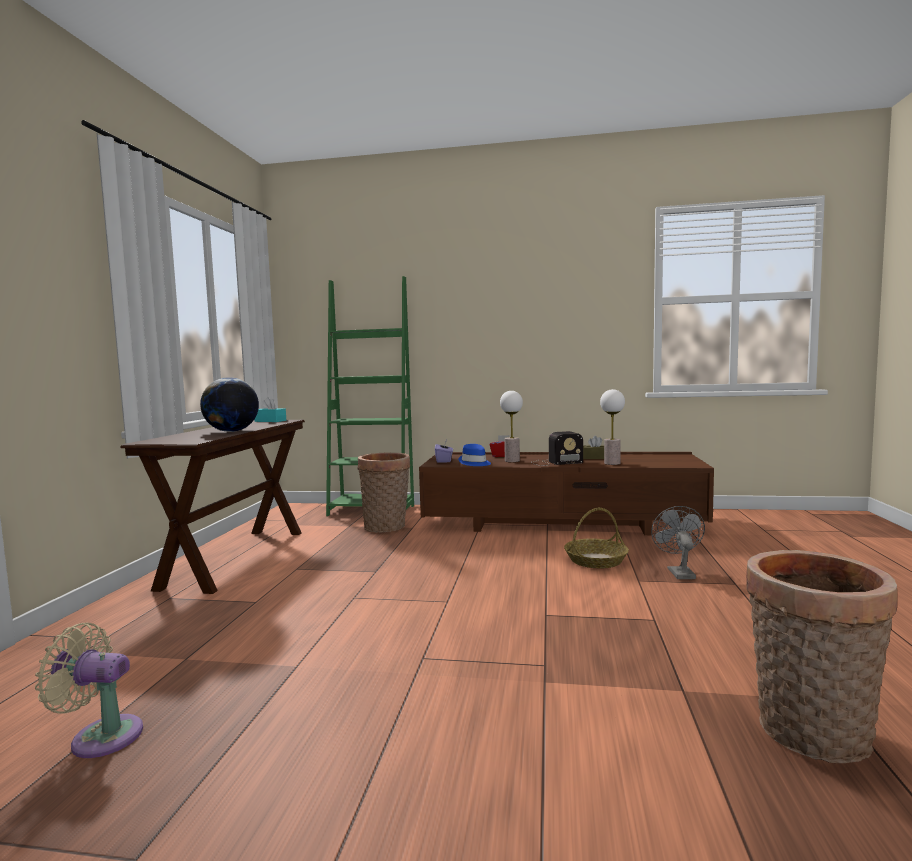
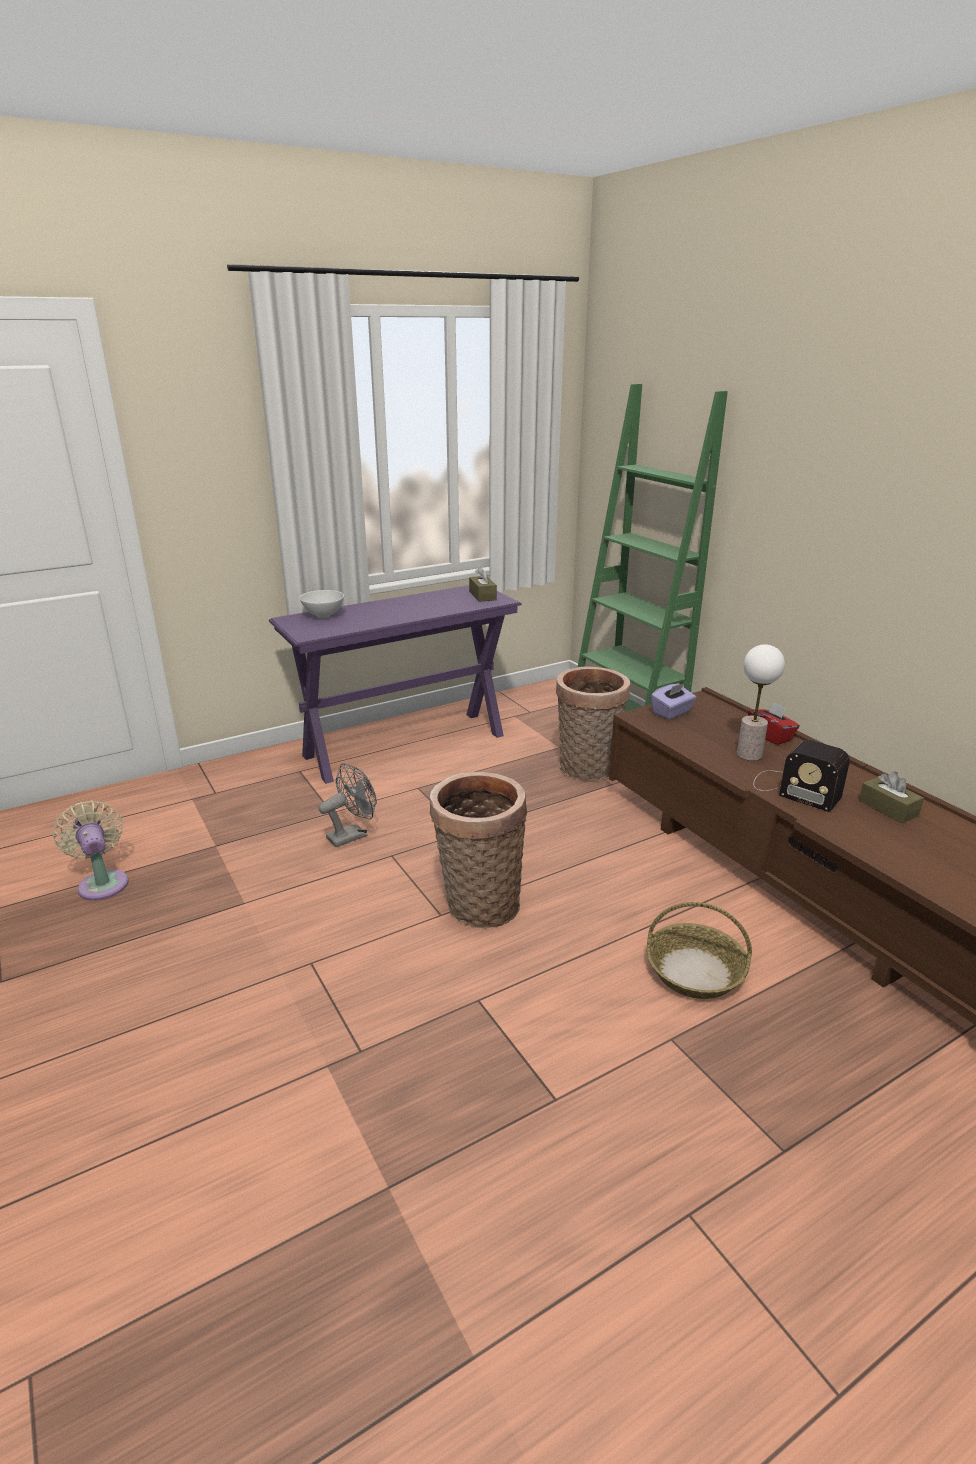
camera: 50 degrees right, 20 degrees up
(174, 437) = (323, 616): none -> white bowl
(231, 431) = (386, 617): globe -> none
(237, 558) = (405, 745): brown console table -> purple console table
(270, 421) = (482, 596): turquoise tissue box -> brown tissue box
(474, 463) = (691, 737): blue hat -> none
(612, 463) = (872, 837): table lamp -> none
(678, 572) = (754, 1070): grey fan -> grey fan (352, 835)
(810, 735) = (365, 1342): basket -> basket (478, 904)

